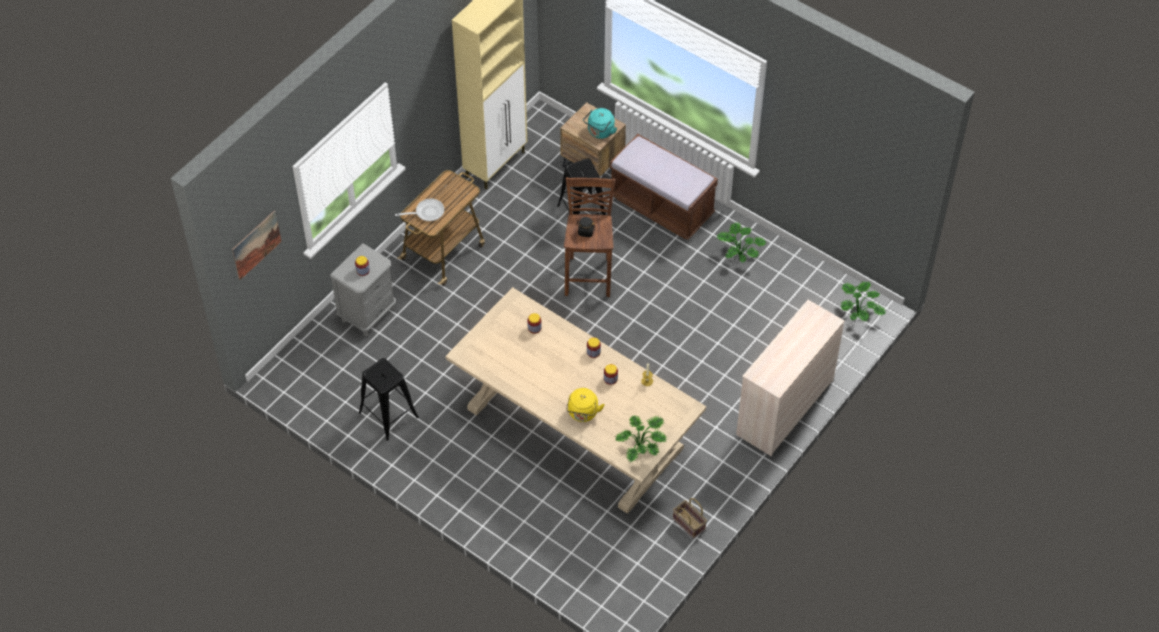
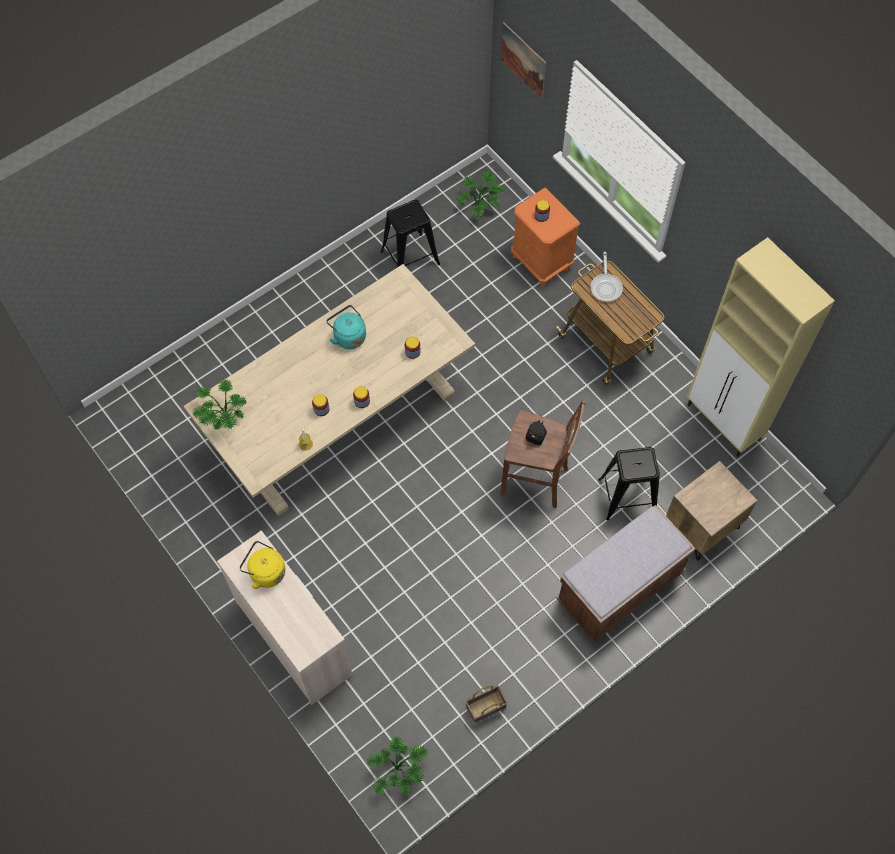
camera: 105 degrees right, 10 degrees up
(368, 313) = (541, 262): grey nightstand -> orange nightstand
(583, 414) = (286, 372): yellow kettle -> yellow kettle (265, 572)
(600, 132) = (703, 503): turquoise kettle -> turquoise kettle (348, 336)
(690, 524) = (185, 497): basket -> basket (485, 708)
(739, 253) = (526, 656): potted plant -> potted plant (480, 205)

